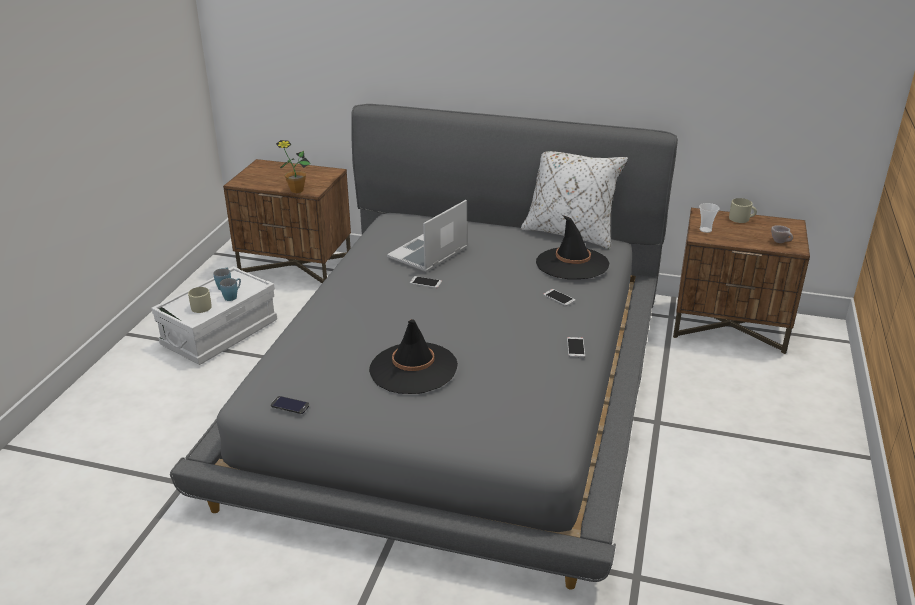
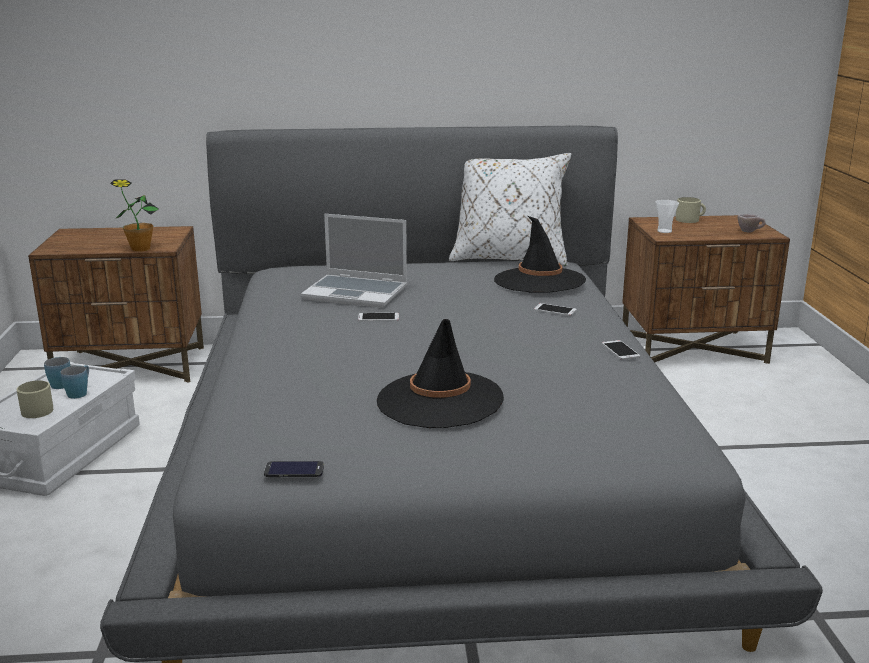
camera: 20 degrees left, 10 degrees down
(428, 254) = (357, 293): laptop -> laptop turned 90 degrees counterclockwise

